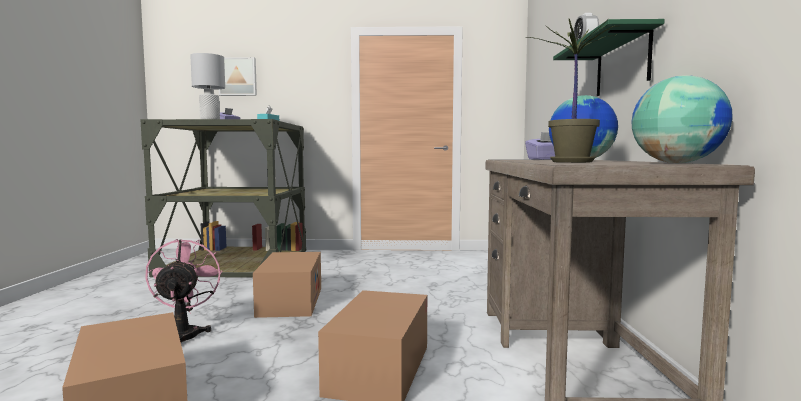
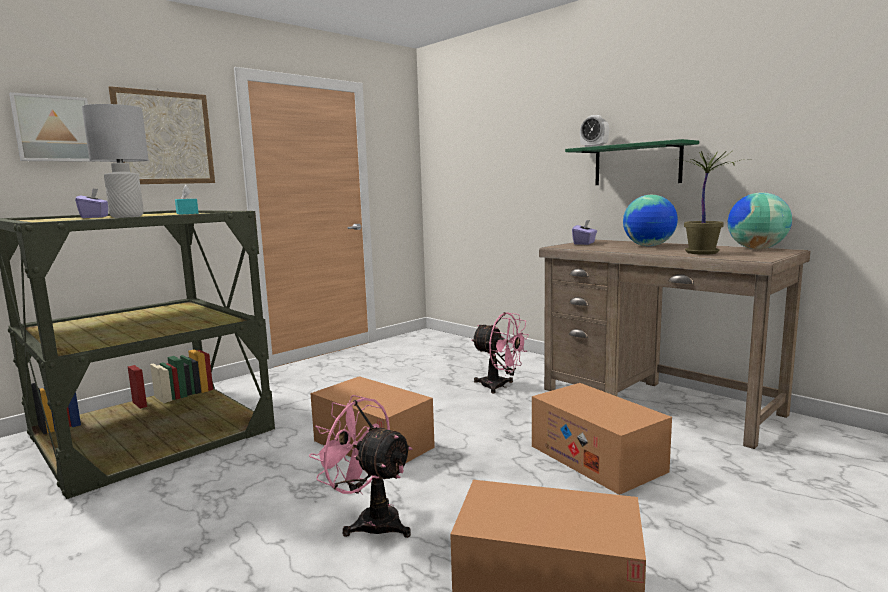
camera: 45 degrees left, 5 degrees up
(298, 78) = (164, 137): none -> picture
(458, 299) = (499, 386): none -> pink fan

